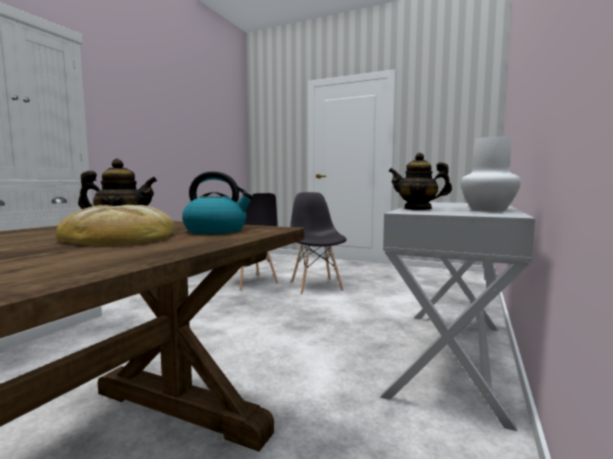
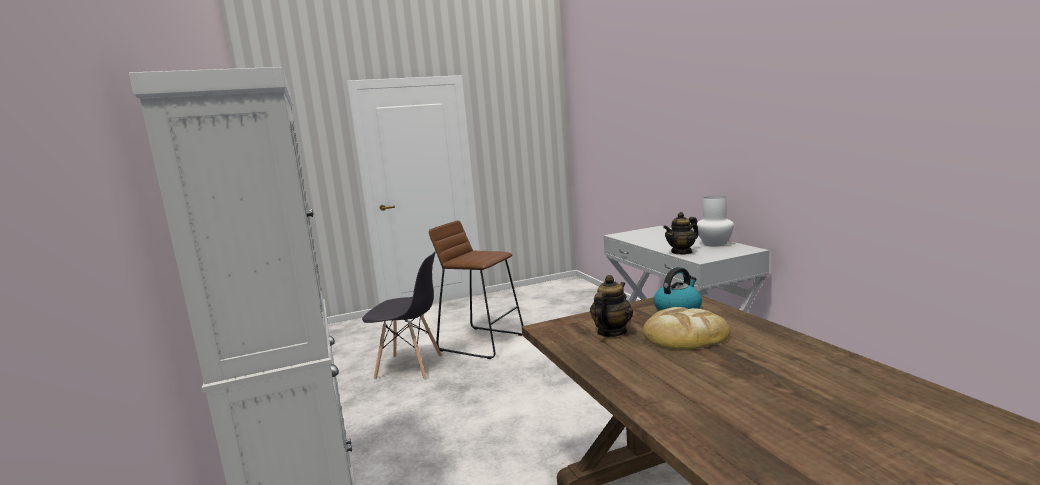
camera: 45 degrees left, 5 degrees up
(316, 286) = (481, 342): grey chair -> brown stool

